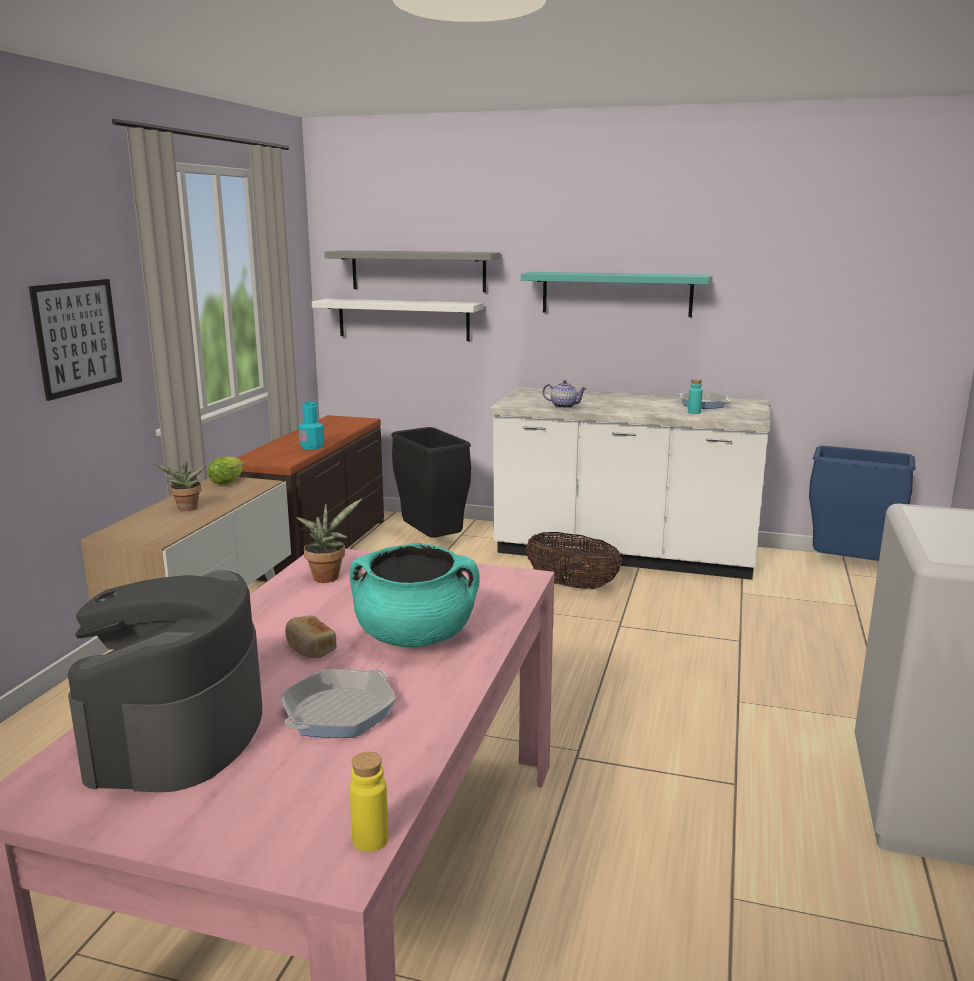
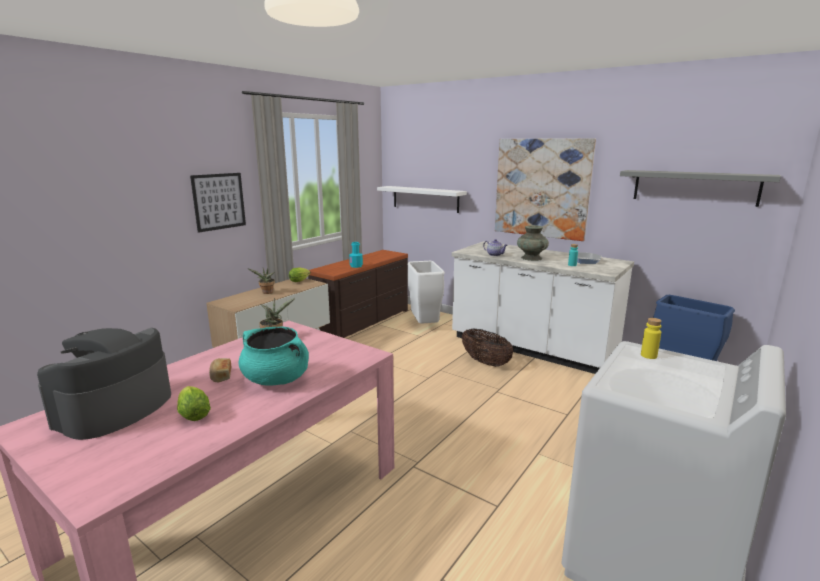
camera: 20 degrees right, 0 degrees up
(339, 712) = (193, 414): frying pan -> lettuce
(370, 839) = (125, 489): yellow bottle -> yellow bottle (648, 355)
(418, 271) = (433, 171): grey shelf -> grey shelf (694, 187)
(433, 542) = (425, 326): black trash can -> white trash can
(616, 293) = (541, 188): turquoise shelf -> picture
(624, 407) = (531, 258): none -> turquoise vase

